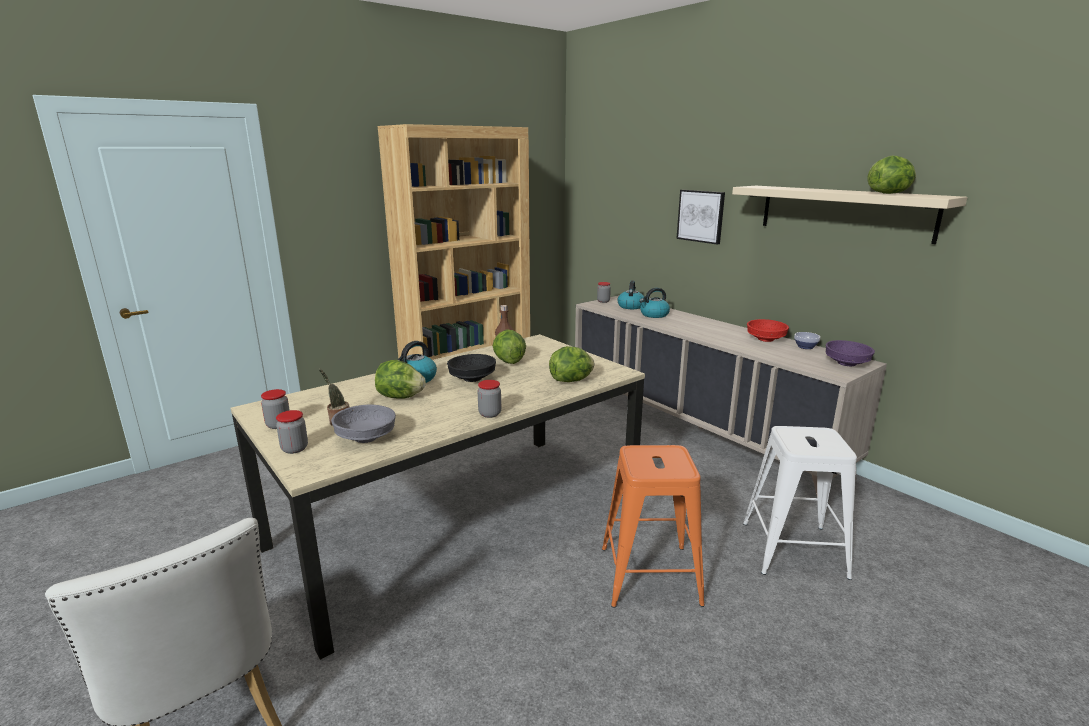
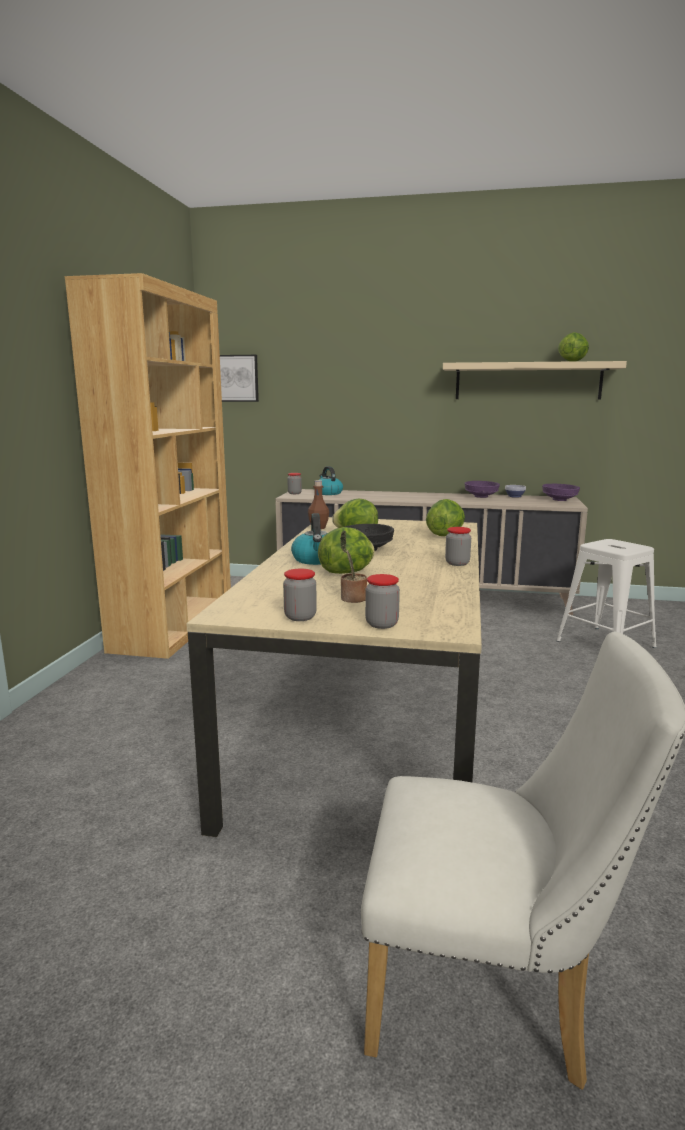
camera: 40 degrees left, 5 degrees down
(365, 438) = (417, 600): grey bowl -> none
(649, 575) = (565, 691): orange stool -> none
(654, 315) = (364, 495): kettle -> none
(701, 216) = (388, 396): picture -> picture (235, 378)
(765, 339) = (480, 496): red bowl -> purple bowl

